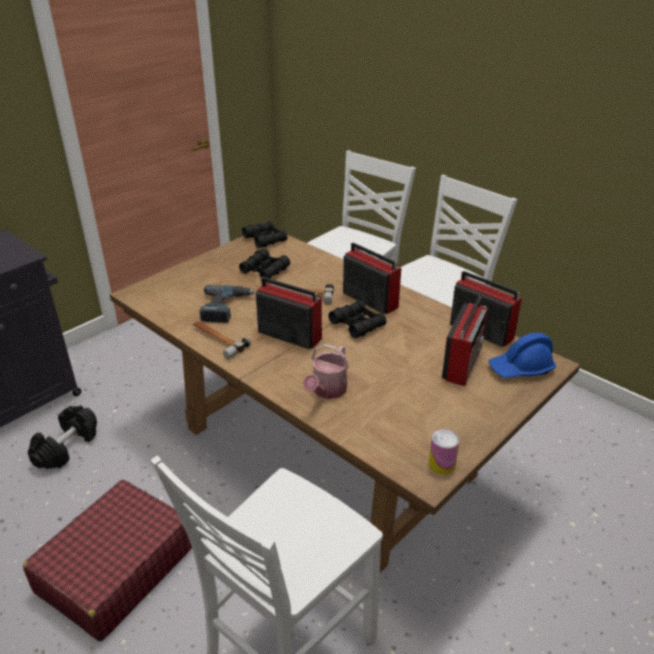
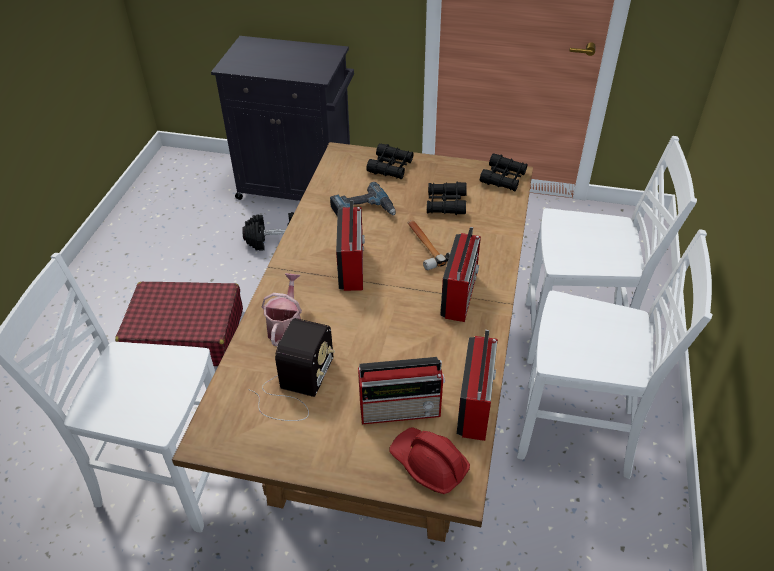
camera: 60 degrees right, 10 degrees up
(217, 340) = (311, 228): hammer -> none
(327, 391) = (286, 326): watering can -> watering can turned 105 degrees clockwise
(357, 324) = (406, 304): black binoculars -> black binoculars (390, 167)
(401, 407) = (295, 387): none -> radio
(442, 464) = (230, 445): can -> none
(521, 368) = (428, 464): blue hard hat -> red hard hat

